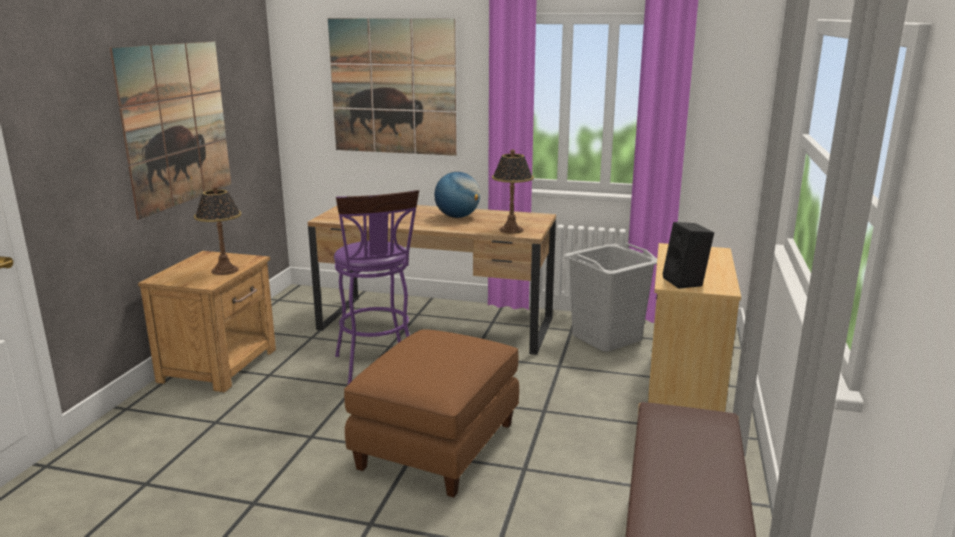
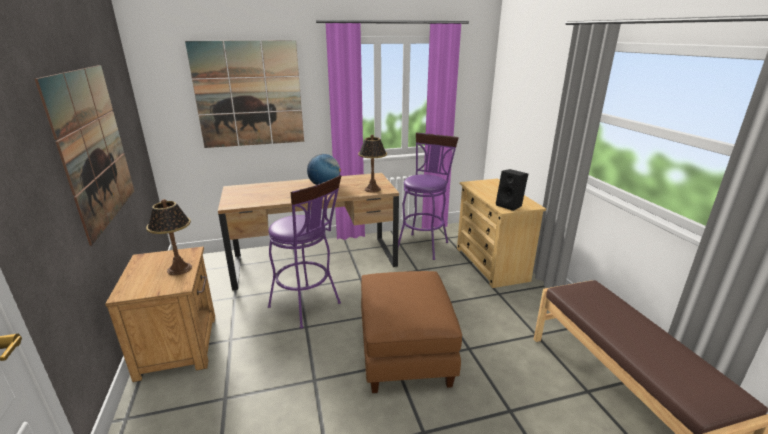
camera: 30 degrees left, 5 degrees up
(607, 338) = (424, 244): grey laundry basket -> purple stool

